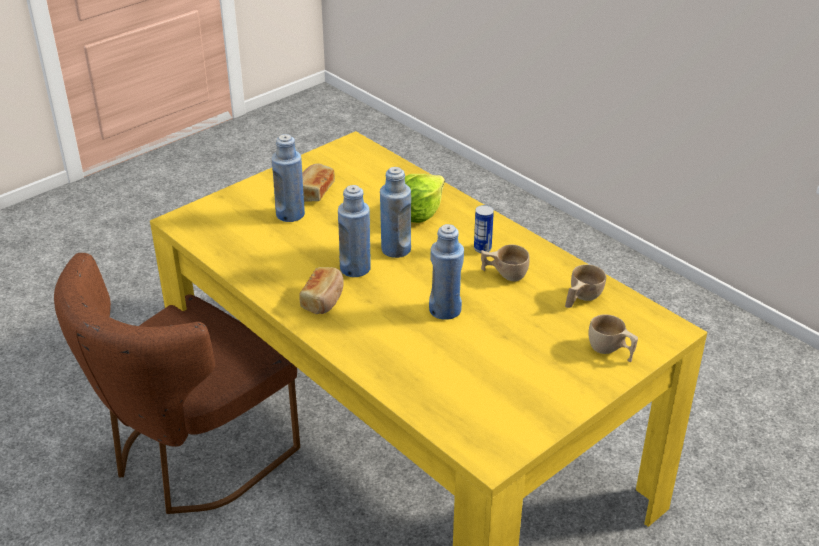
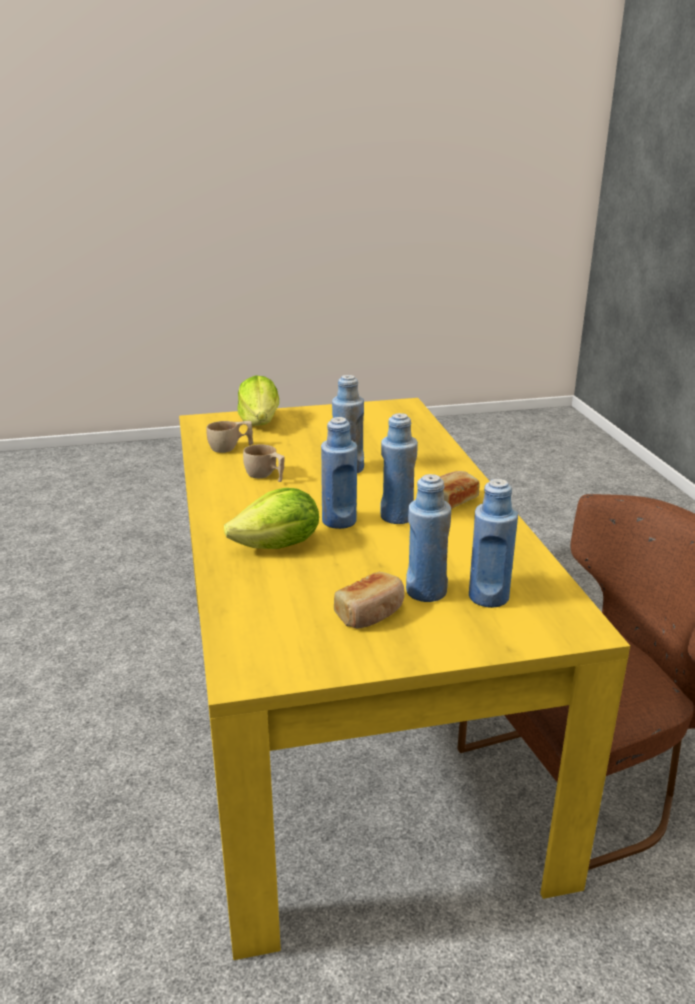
camera: 150 degrees left, 10 degrees down
(248, 223) = (488, 597): none -> blue bottle
(482, 248) = (255, 499): can -> none
(610, 351) = (260, 422): beige cup -> lettuce

